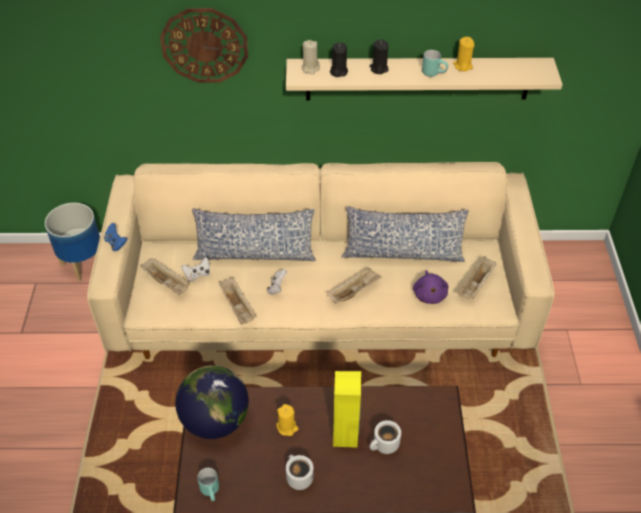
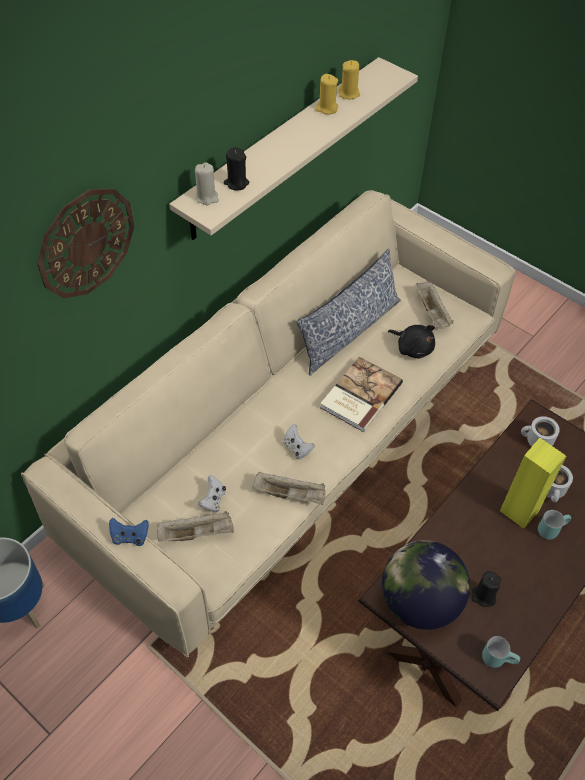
camera: 50 degrees left, 5 degrees up
(254, 254) = (235, 436): pillow -> none
(287, 427) = (475, 549): yellow candle -> yellow candle (349, 93)
(297, 477) = (535, 578): white mug -> white mug (536, 442)
(354, 291) = (359, 395): beige tray -> book
(379, 69) = (266, 156): black candle -> black candle (483, 596)
(429, 294) = (413, 348): purple plush toy -> black plush toy
(434, 73) = (315, 130): turquoise mug -> turquoise mug (551, 528)

